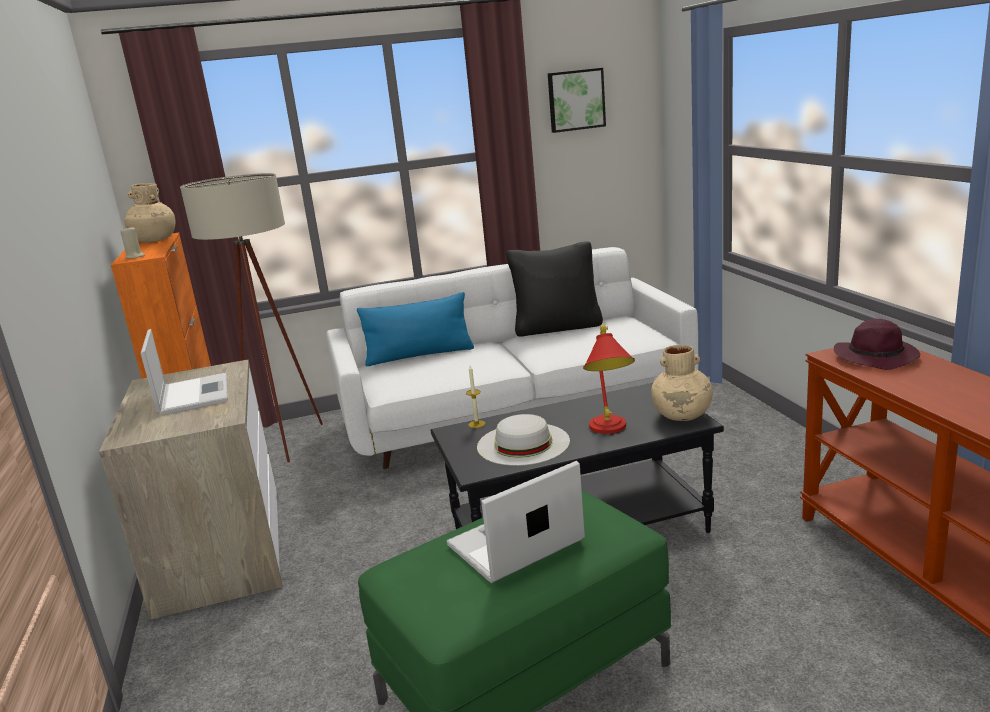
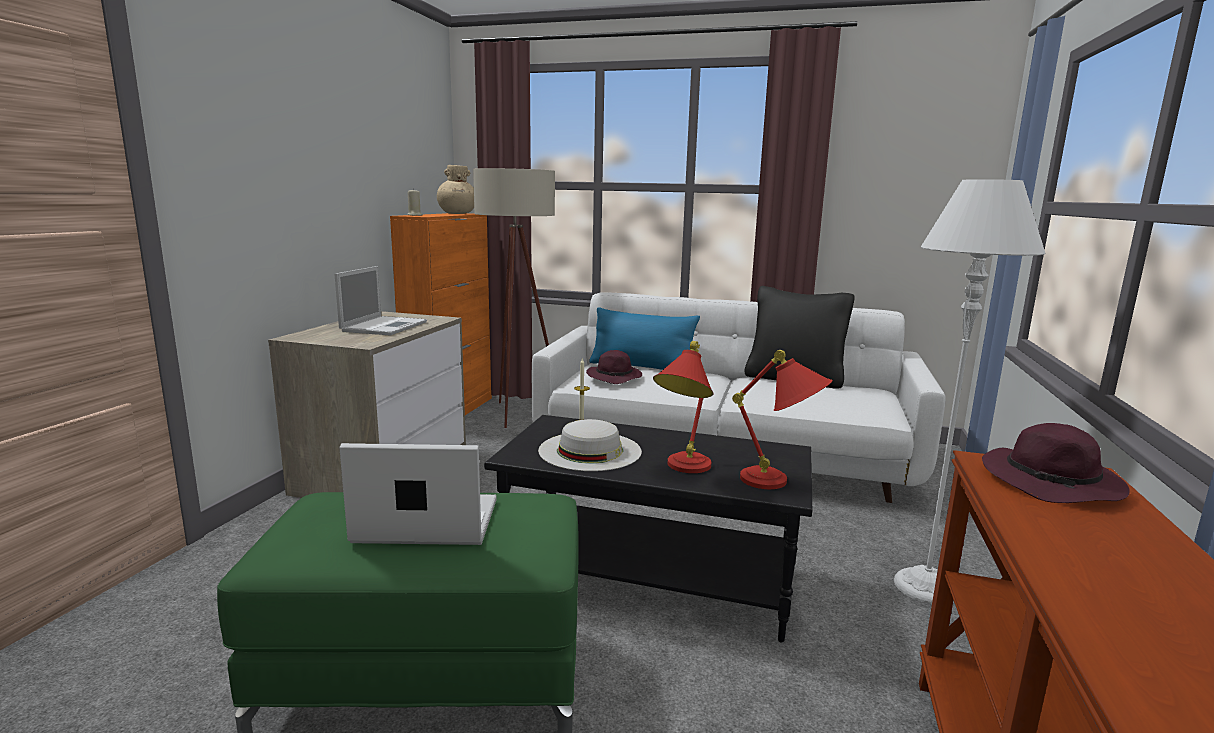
camera: 30 degrees right, 5 degrees down
(417, 373) = (615, 377): none -> purple hat
(575, 100) = (892, 143): picture -> none
(682, 416) = (780, 483): beige vase -> red table lamp
(748, 457) = (925, 587): none -> white floor lamp

